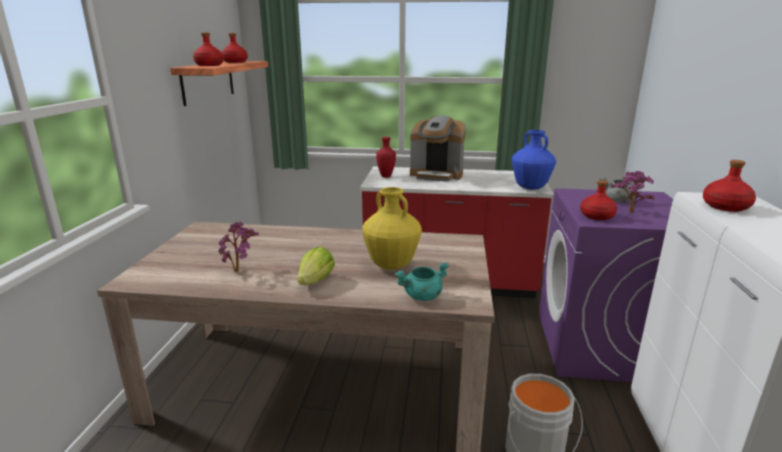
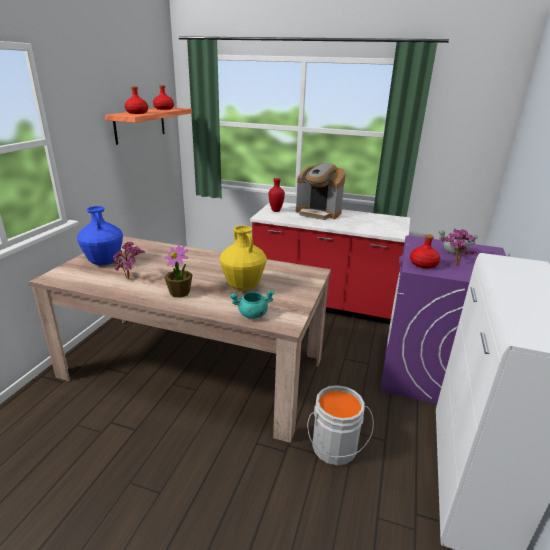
camera: 10 degrees right, 5 degrees up
(315, 281) = (180, 293): lettuce -> potted plant
(530, 188) = (390, 232): blue vase -> blue vase (104, 262)
(725, 206) = (508, 271): red bottle -> none

